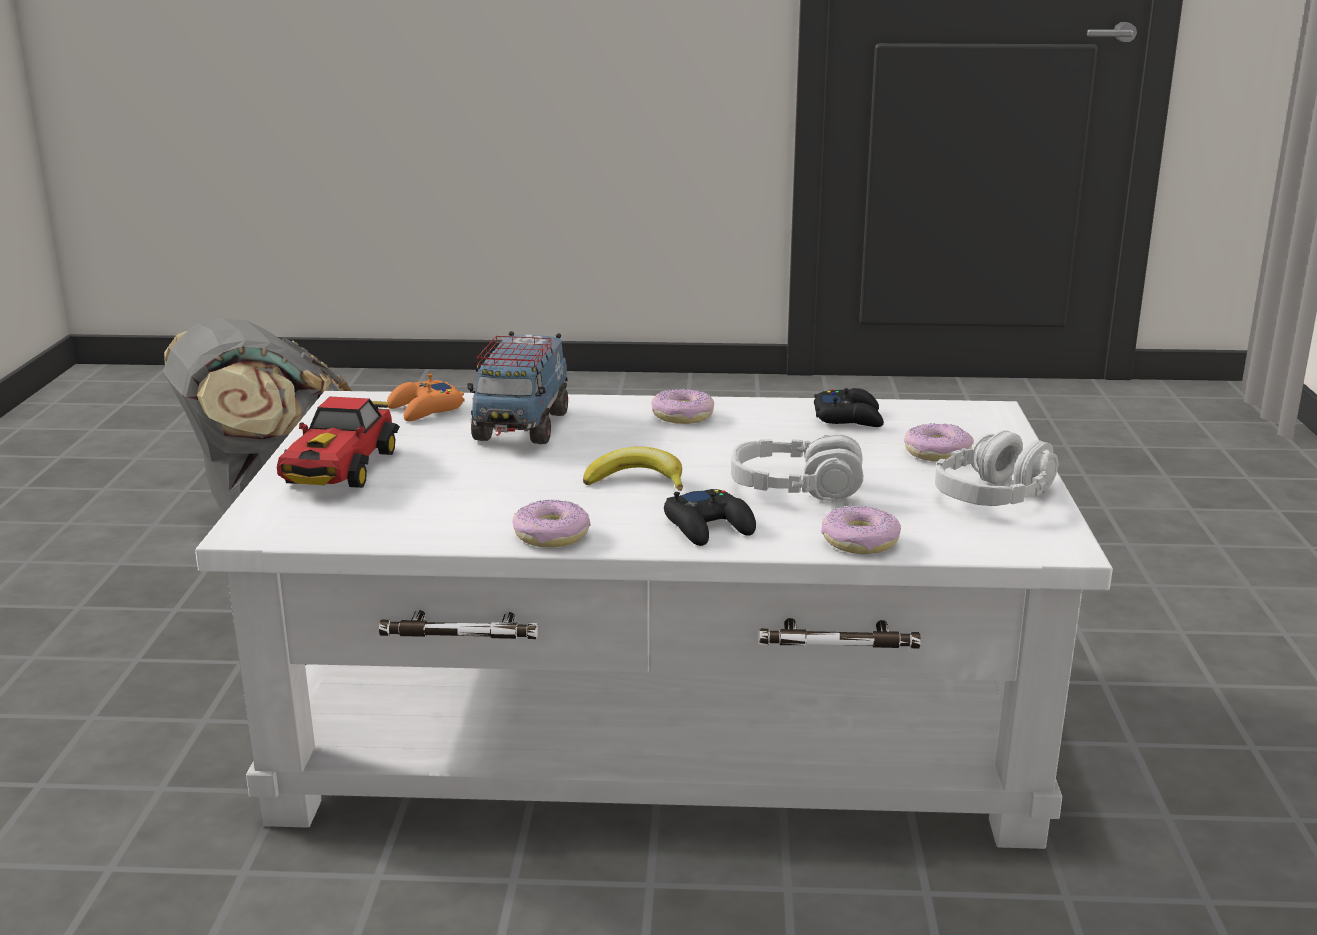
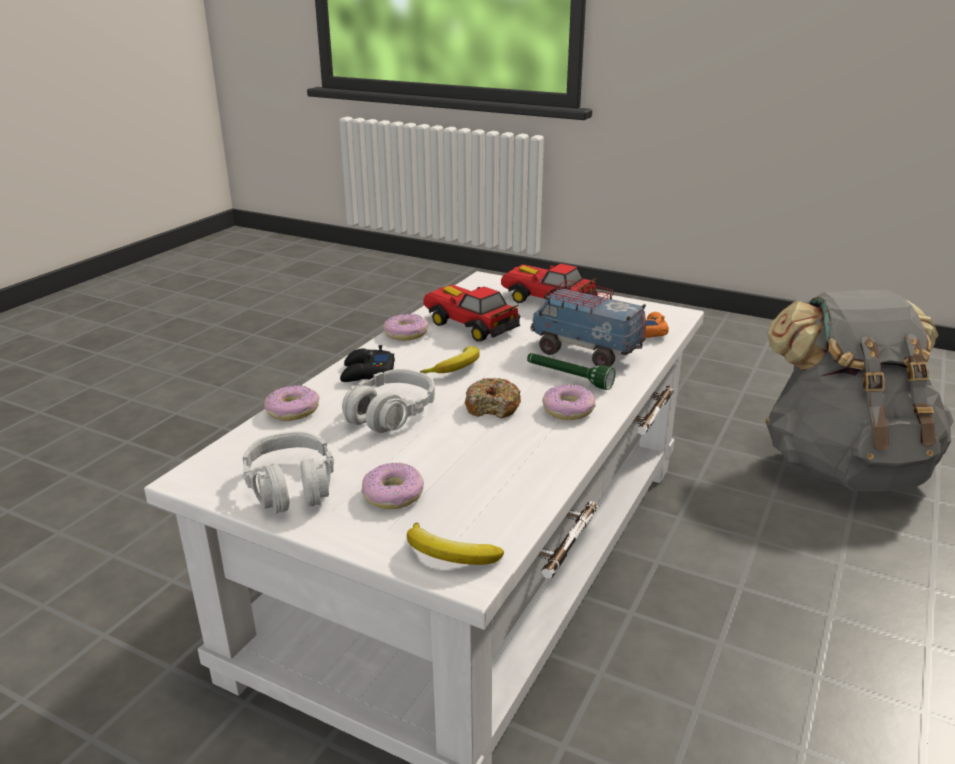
camera: 115 degrees right, 5 degrees up
(480, 501) = (470, 325): none -> toy car
(604, 426) = (568, 378): none -> green flashlight
(717, 446) = (493, 407): none -> donut
(848, 418) = (508, 481): black game controller -> none
(980, 418) = (449, 555): none -> banana

